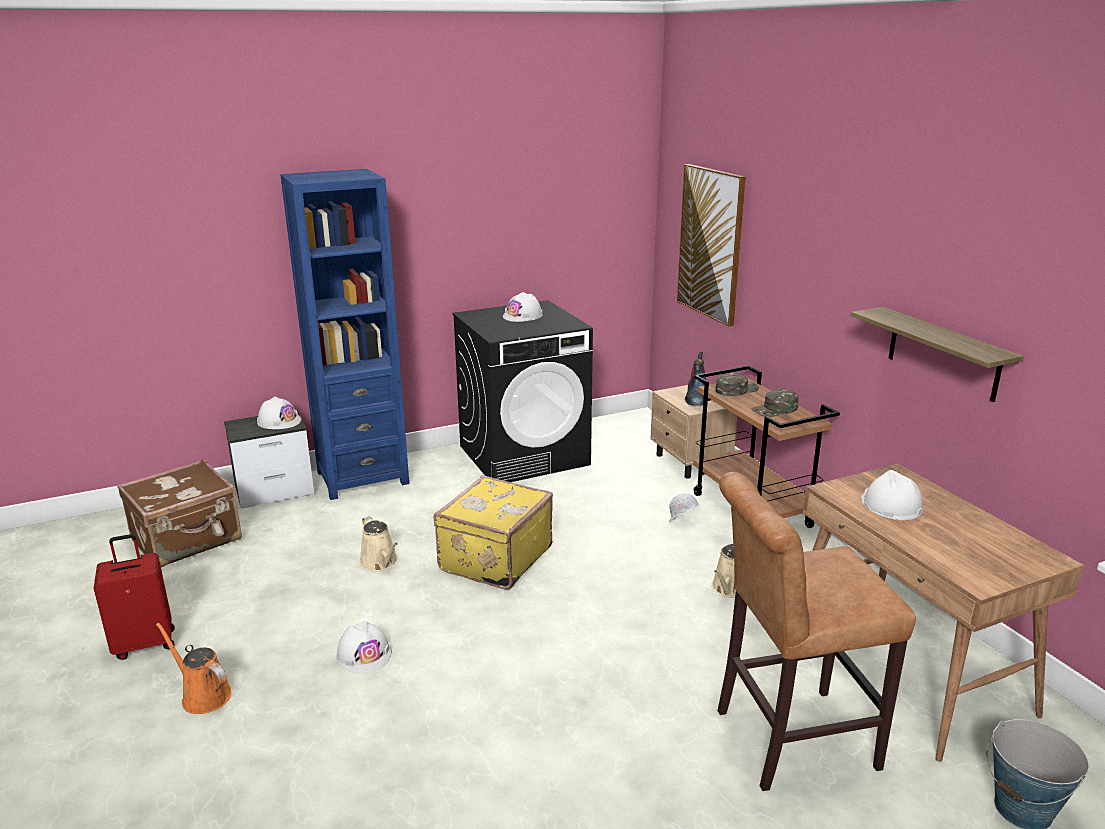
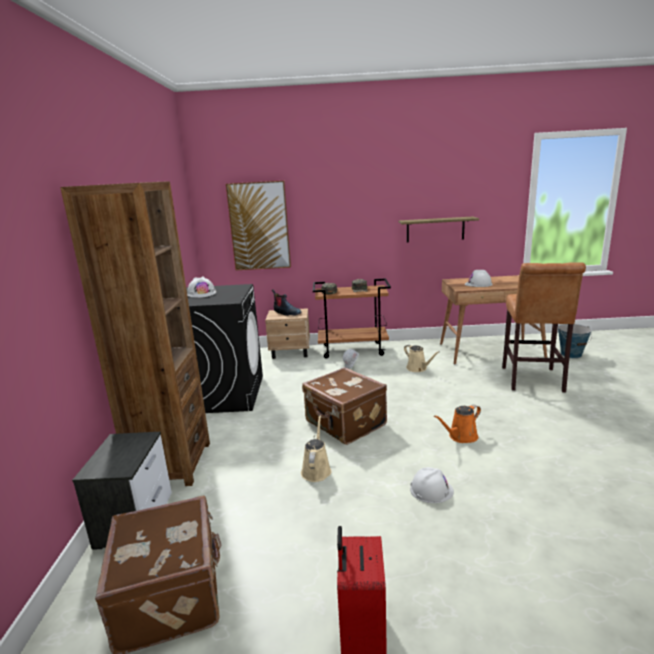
camera: 65 degrees left, 5 degrees down
(203, 695) = (459, 586): orange watering can -> orange watering can (461, 437)
(279, 421) = (124, 444): white hard hat -> none
(362, 477) = (171, 464): blue bookcase -> brown bookcase
(380, 563) = (316, 470): beige watering can -> beige watering can turned 75 degrees counterclockwise
(494, 558) = (345, 424): yellow suitcase -> brown suitcase

